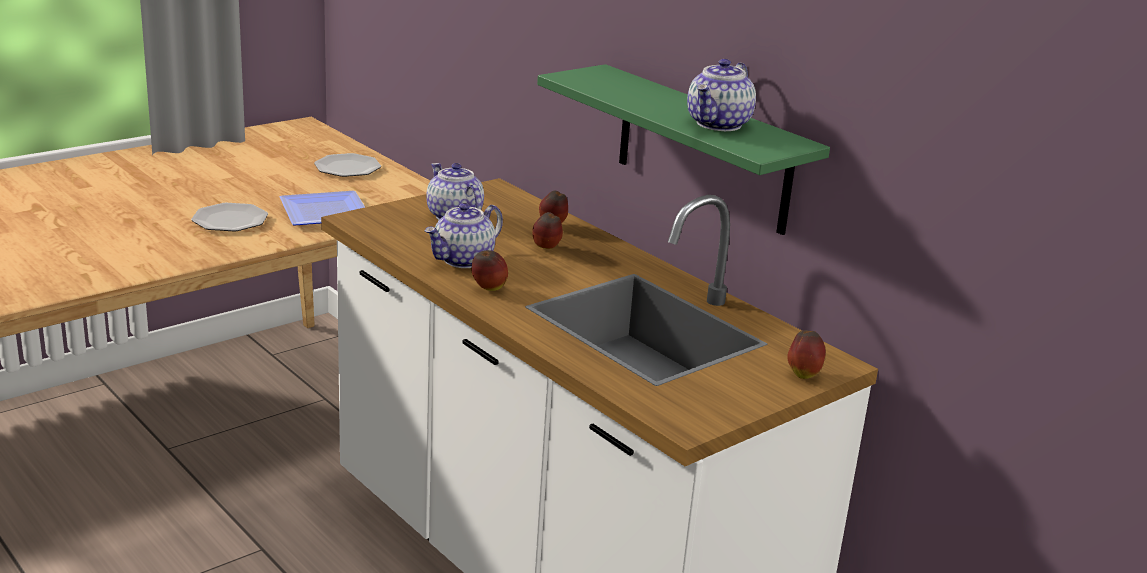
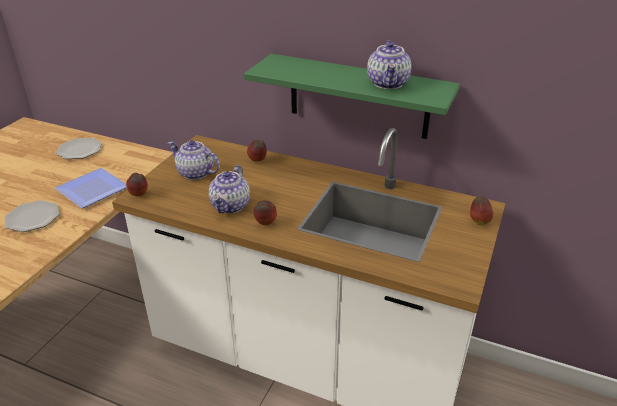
camera: 25 degrees left, 10 degrees up
(546, 249) = (269, 180): apple -> apple (139, 195)

